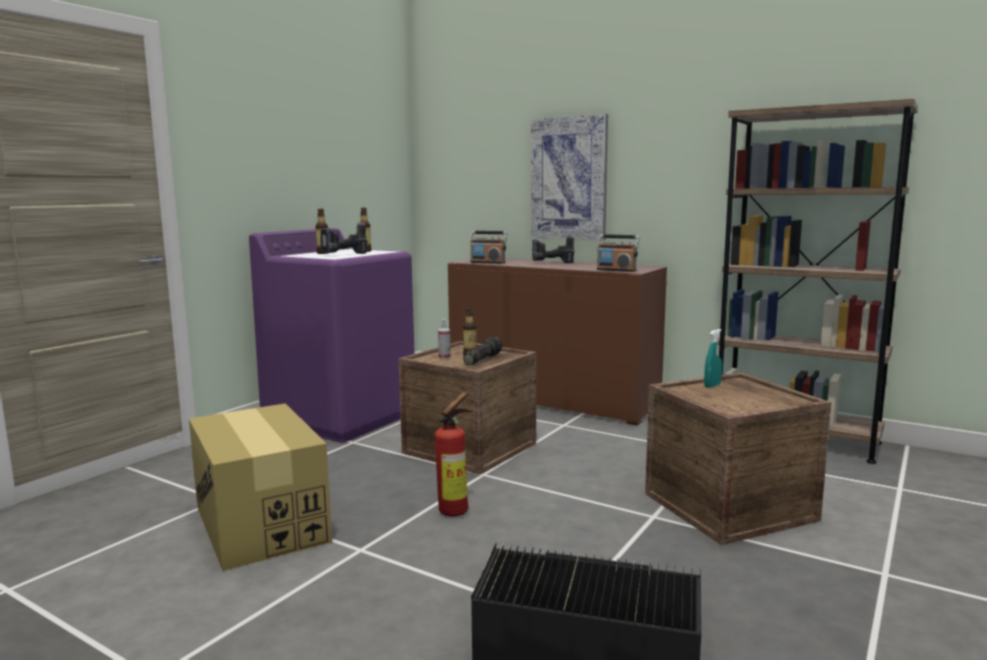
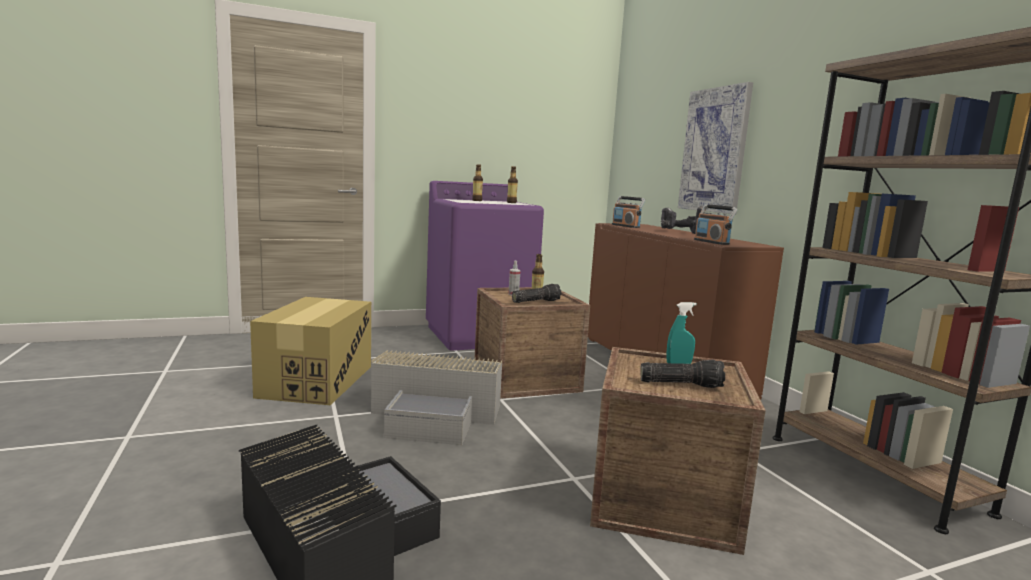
camera: 35 degrees right, 0 degrees up
(344, 255) = (483, 202): power drill -> none
(457, 510) = (436, 415): fire extinguisher -> grey storage box
(749, 400) = (681, 384): none -> flashlight

